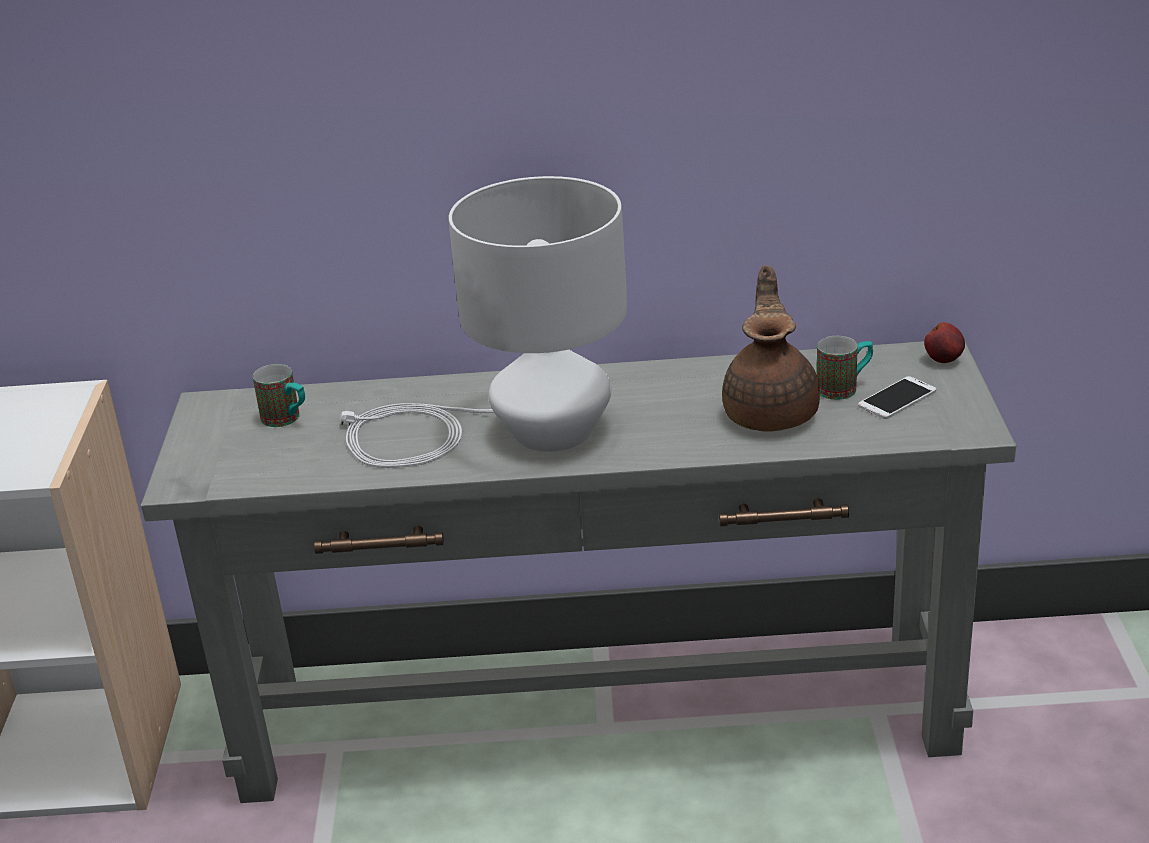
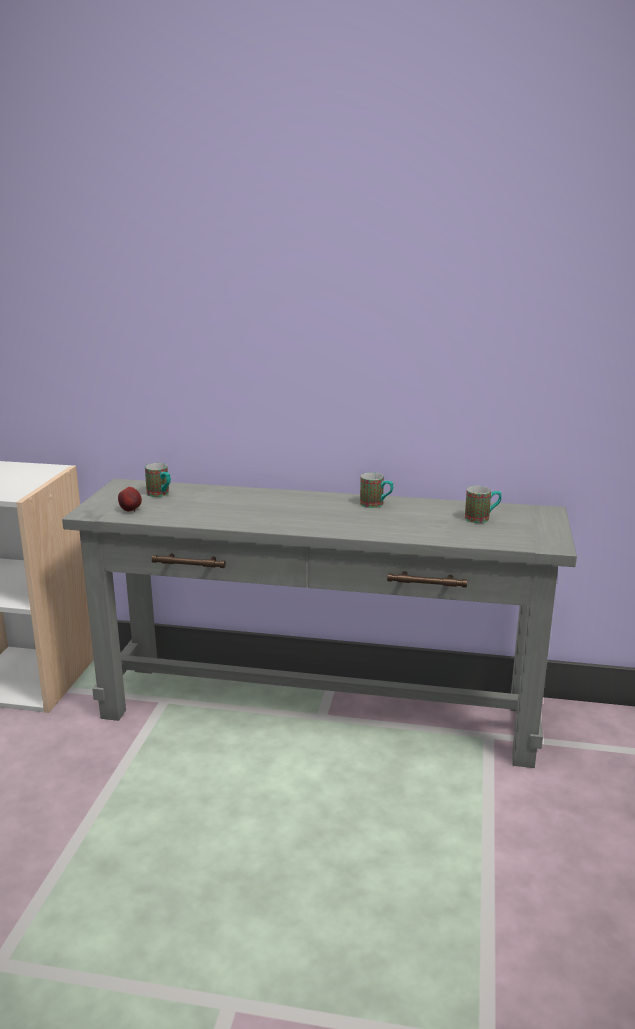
camera: 10 degrees right, 10 degrees down
(494, 433) = (269, 513): white table lamp -> none
(663, 384) = (376, 505): none -> mug
(772, 412) = (433, 523): brown teapot -> none
(897, 399) = (511, 527): phone -> none
(944, 360) = (548, 514): apple -> apple (131, 510)

